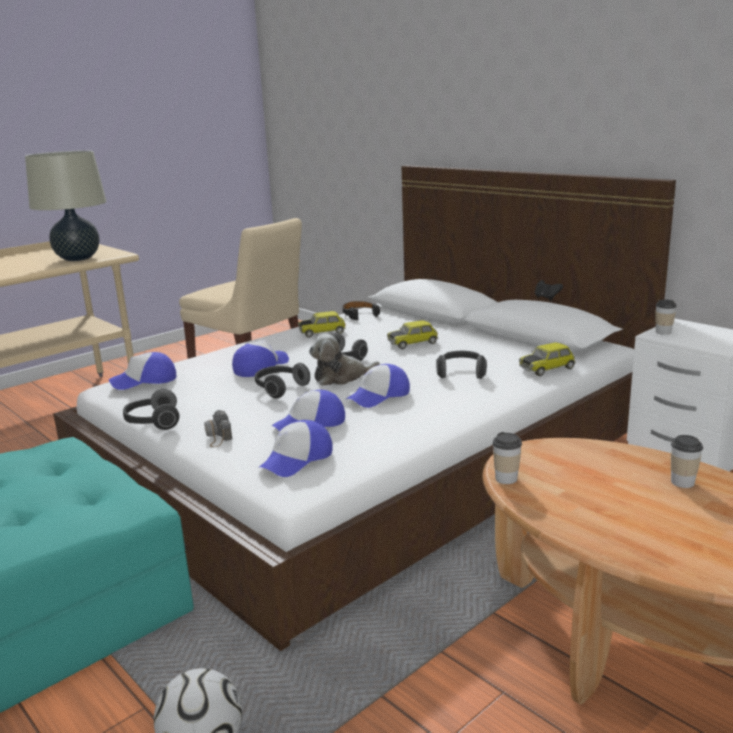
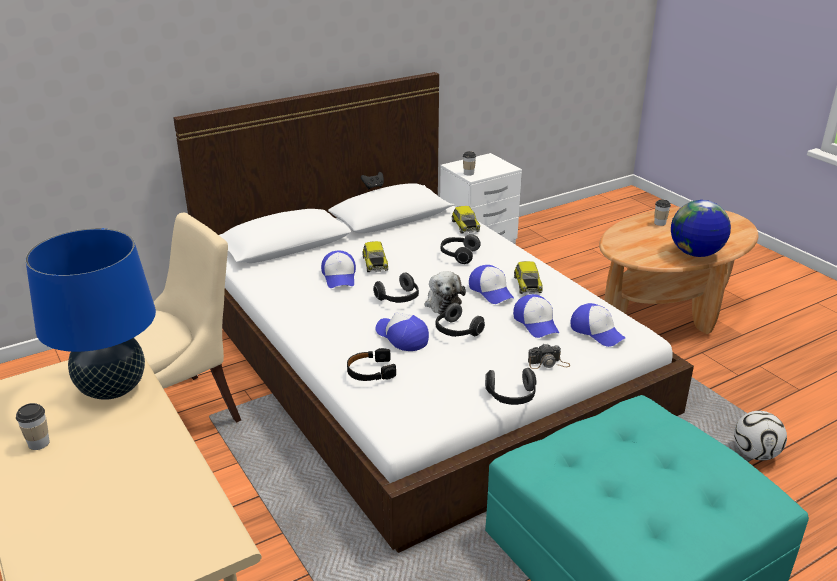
camera: 80 degrees left, 10 degrees up
(78, 258) = (112, 388): beige table lamp -> blue table lamp
(145, 381) = (405, 404): cap -> cap (339, 276)
(322, 332) = (308, 302): toy car -> toy car (527, 285)
(359, 314) = (264, 278): black headphones -> black headphones (370, 371)
(506, 479) = (653, 262): cup -> cup (39, 443)
(574, 517) = (695, 253): none -> globe

